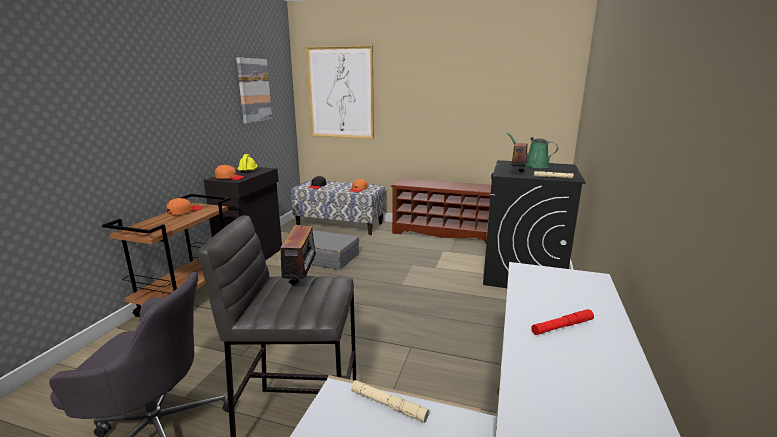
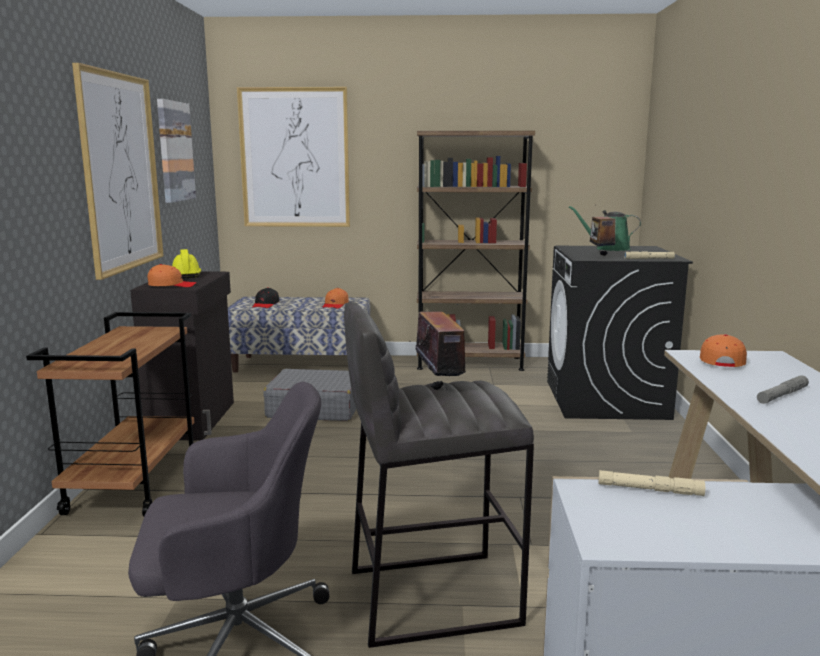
camera: 15 degrees left, 5 degrees down
(184, 211) = (123, 337): orange cap -> orange cap (720, 361)
(199, 106) = (121, 172): none -> picture
(445, 233) = (469, 363): brown shoe rack -> brown bookcase
(562, 326) = (782, 395): red flashlight -> grey flashlight

